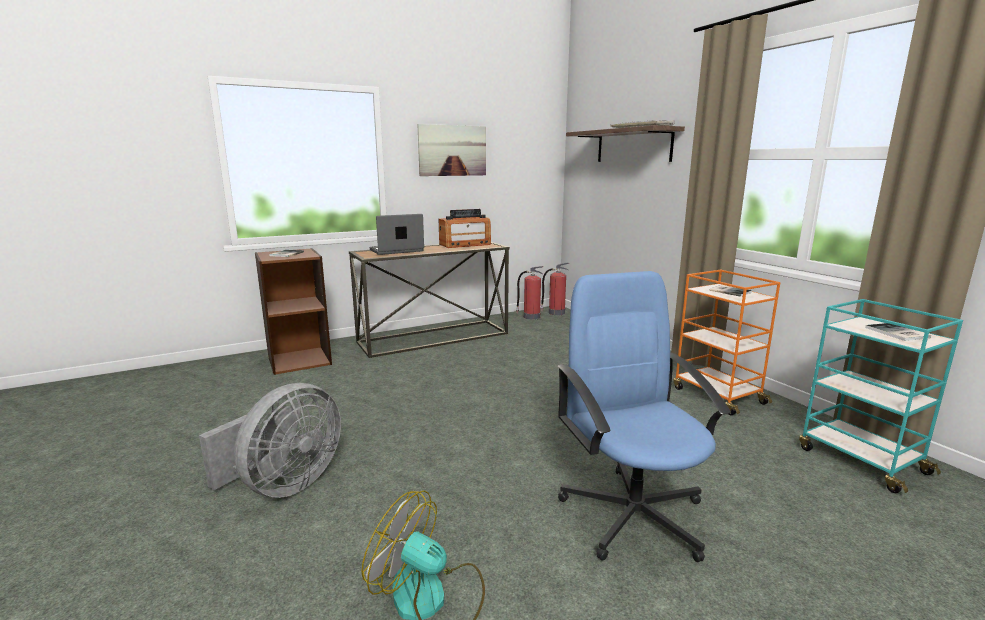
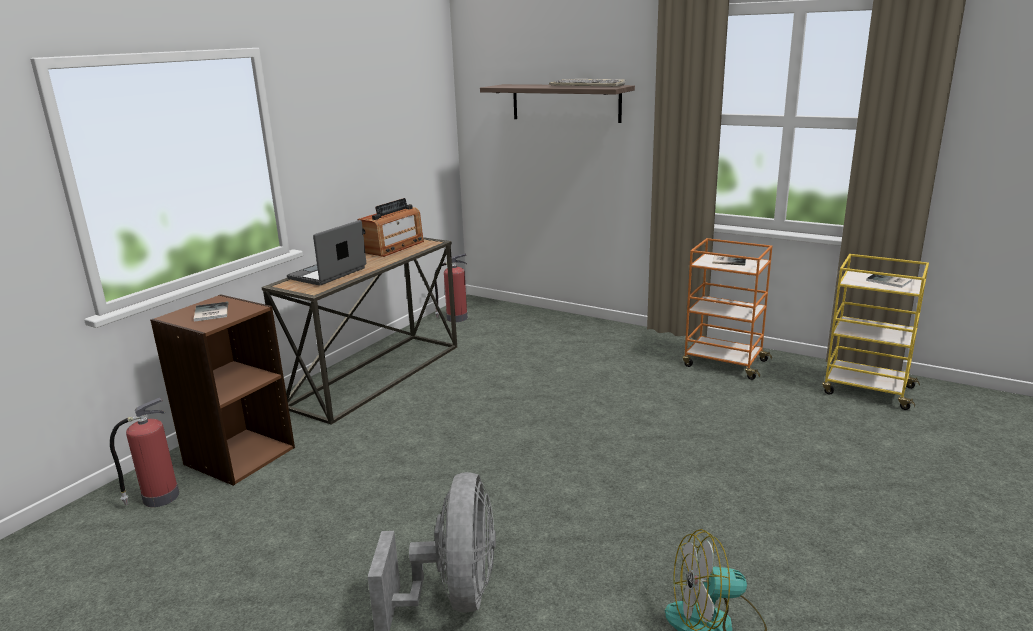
camera: 30 degrees left, 5 degrees up
(452, 150) = (347, 122): picture -> none
(555, 313) = (477, 306): fire extinguisher -> fire extinguisher (159, 498)
(633, 513) = (773, 492): blue office chair -> none
(860, 460) = (866, 390): turquoise cart -> yellow cart

